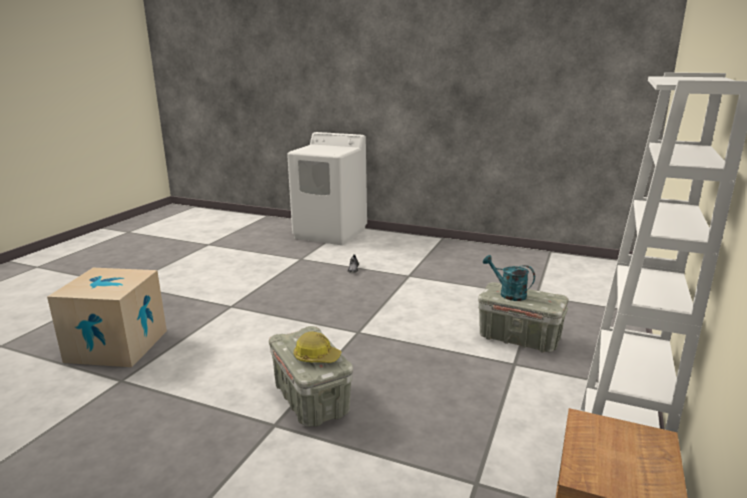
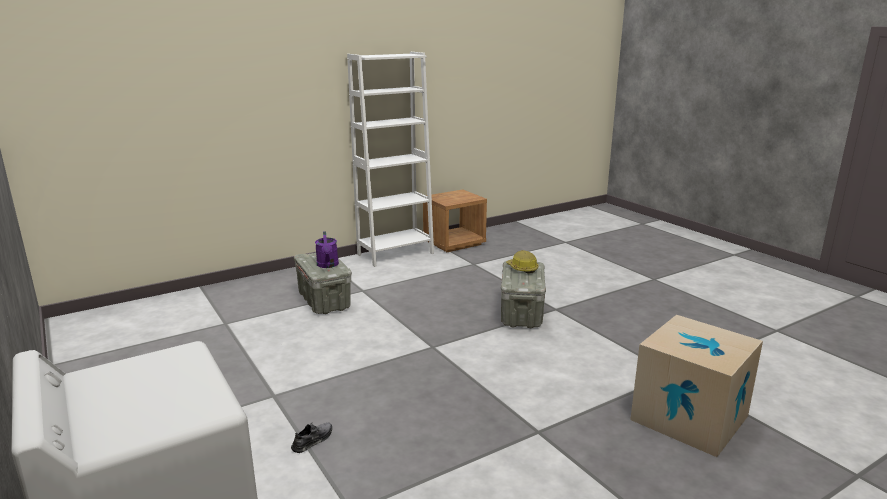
camera: 145 degrees left, 0 degrees up
(508, 294) = (328, 265): turquoise watering can -> purple watering can

